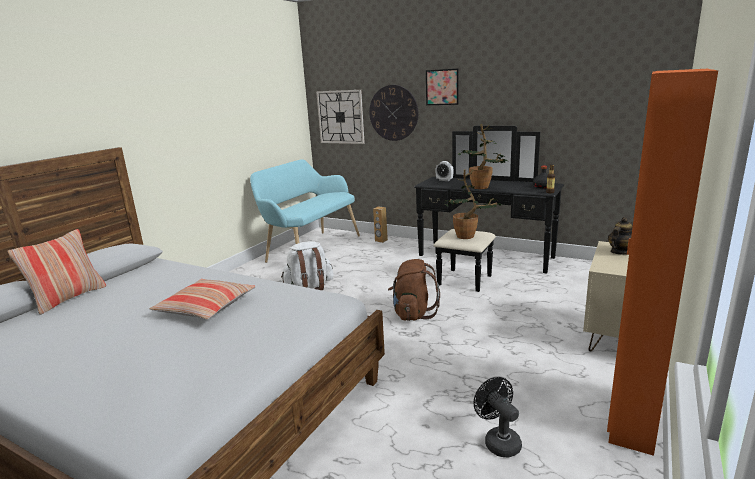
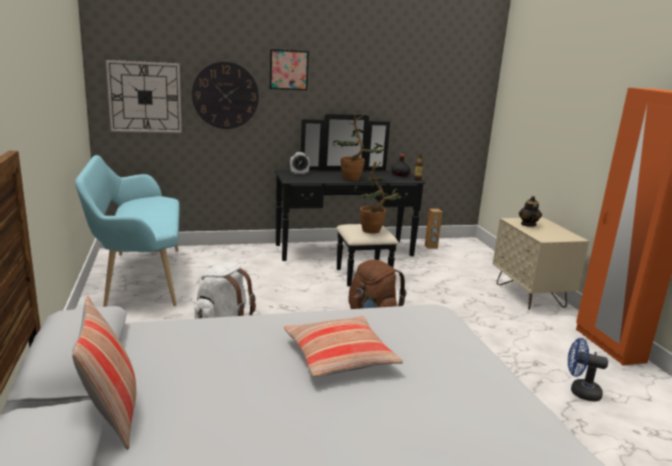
camera: 45 degrees left, 0 degrees up
(381, 240) = (214, 252): brown speaker -> brown speaker (431, 247)
(498, 441) = (580, 392): black fan -> blue fan

